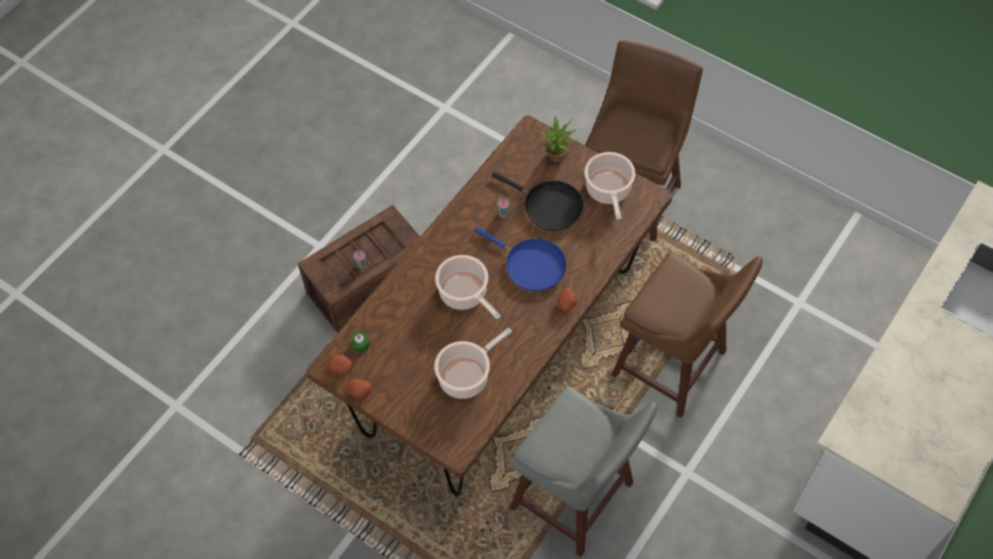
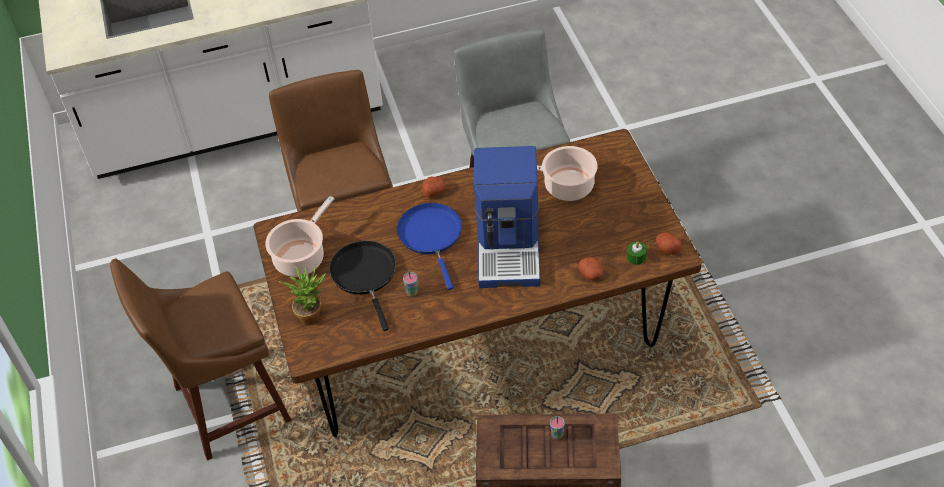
camera: 140 degrees left, 10 degrees down
(359, 392) = (665, 222): potato -> potato (591, 274)
(465, 294) = (510, 245): cooking pot -> coffee machine

